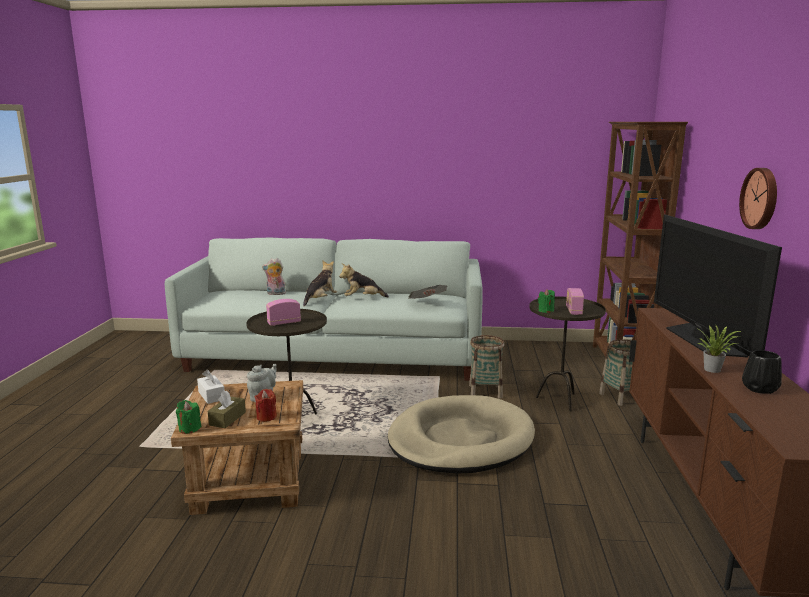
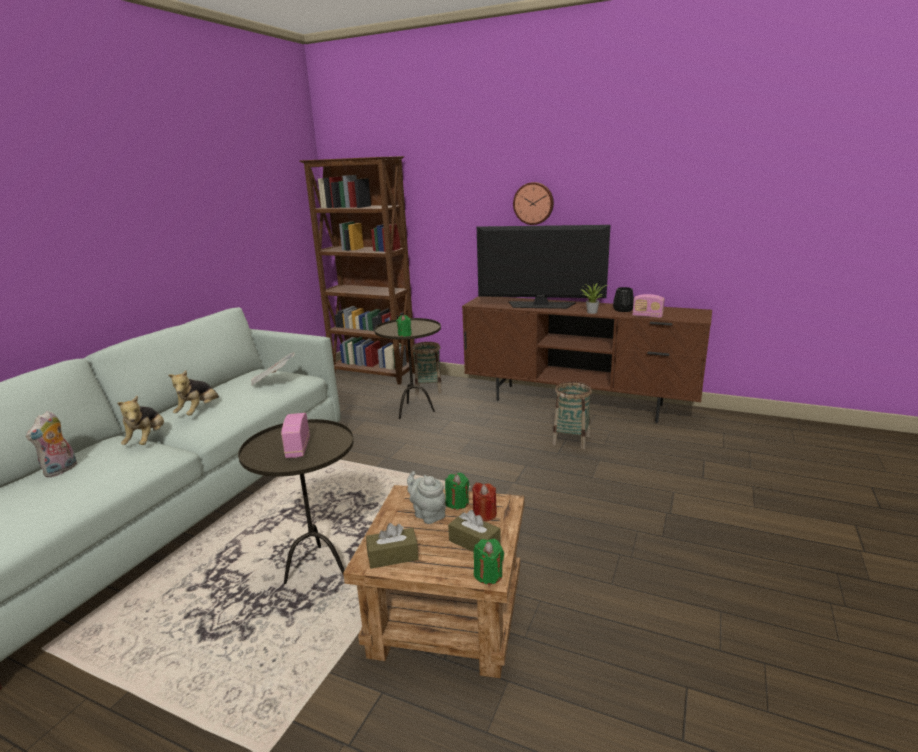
camera: 70 degrees left, 5 degrees up
(211, 395) = (393, 556): white tissue box -> brown tissue box
(280, 405) = (457, 503): none -> green candle
(320, 300) = (147, 440): plush toy -> plush toy turned 150 degrees counterclockwise
(460, 440) = (446, 467): beige dog bed -> none
(485, 391) = (366, 437): basket -> basket (571, 440)
(573, 311) = (415, 328): radio -> radio (647, 316)

